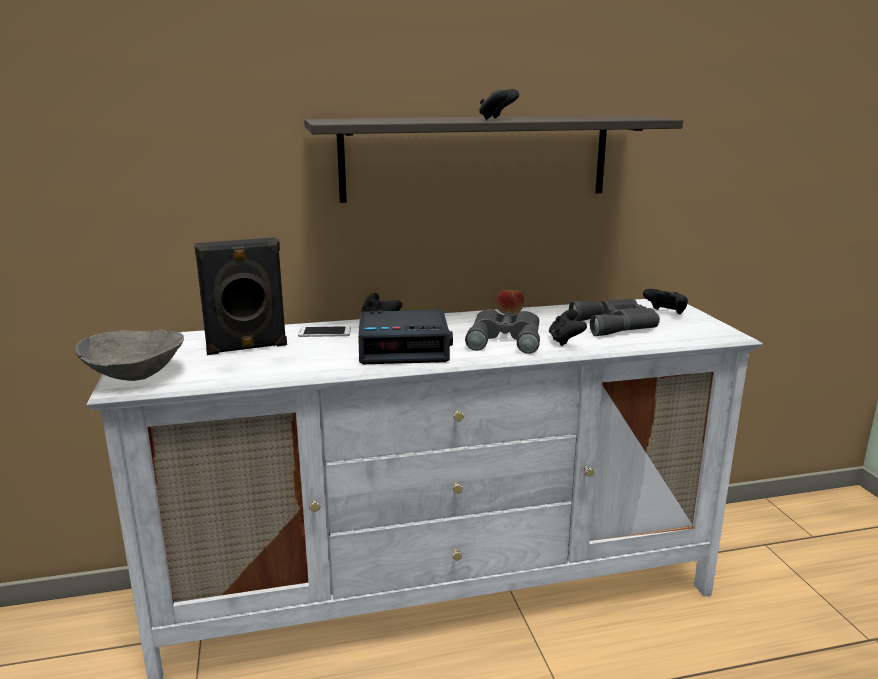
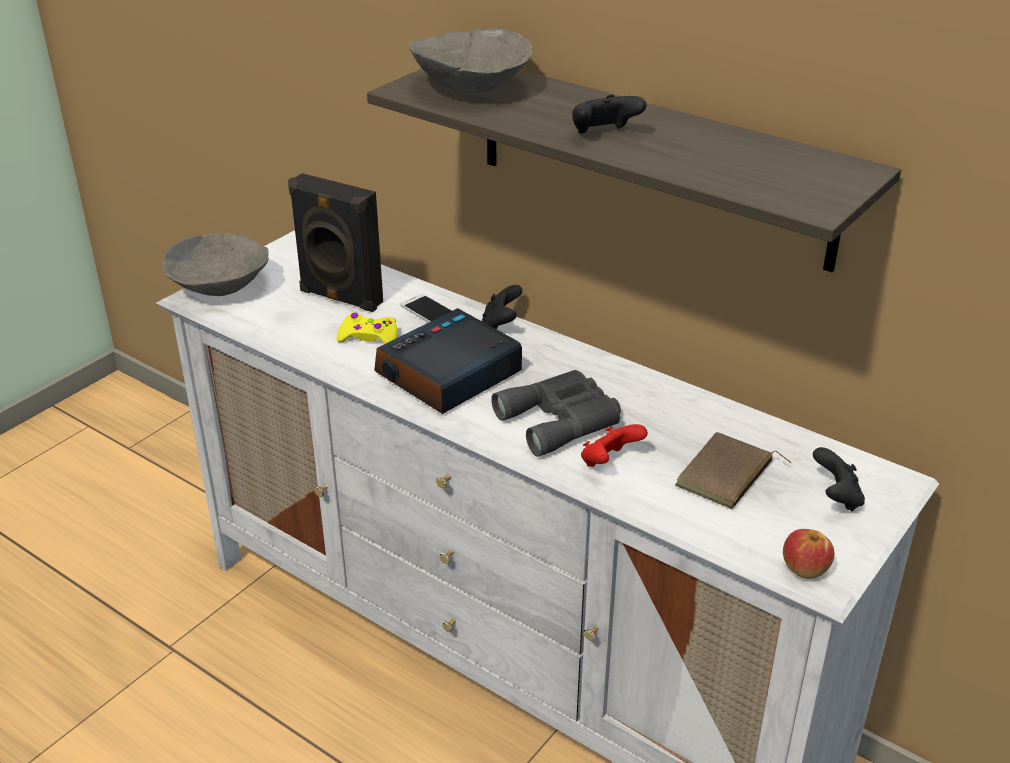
camera: 50 degrees right, 15 degrees up
(314, 354) = (369, 337): none -> yellow game controller
(368, 120) = (470, 88): none -> grey bowl
(404, 348) = (448, 375): alarm clock -> alarm clock turned 90 degrees clockwise
(509, 313) = (653, 385): apple -> apple (805, 568)
(565, 341) = (609, 462): black game controller -> red game controller
(617, 325) = (727, 476): grey binoculars -> brown book

